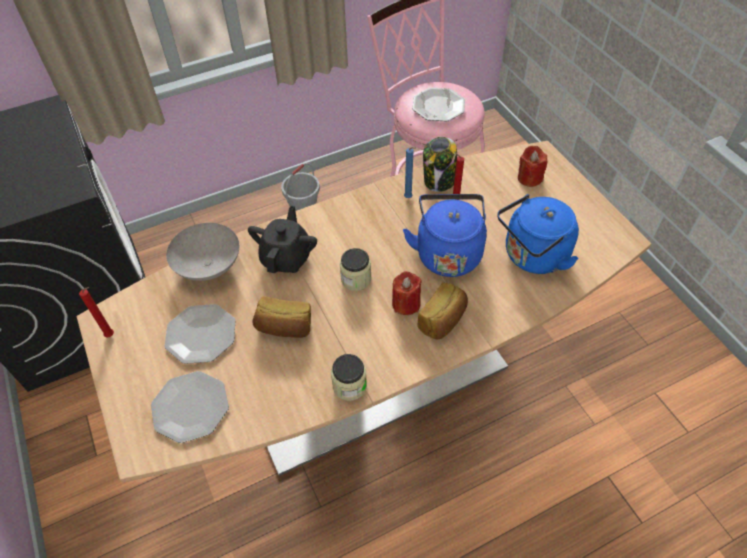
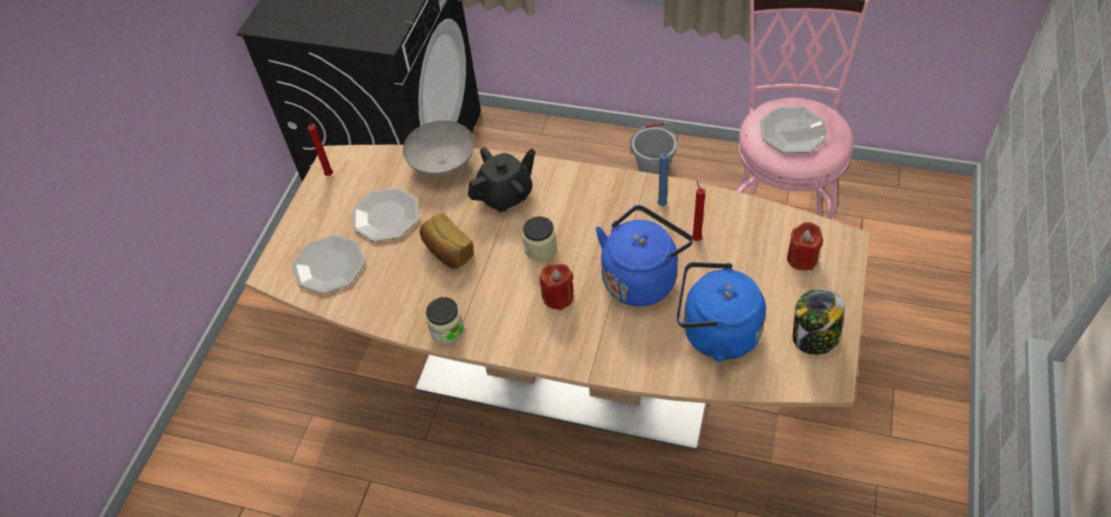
camera: 45 degrees right, 0 degrees up
(439, 180) = (709, 207): jar -> jar (814, 338)
(443, 320) = (573, 332): bread -> none

